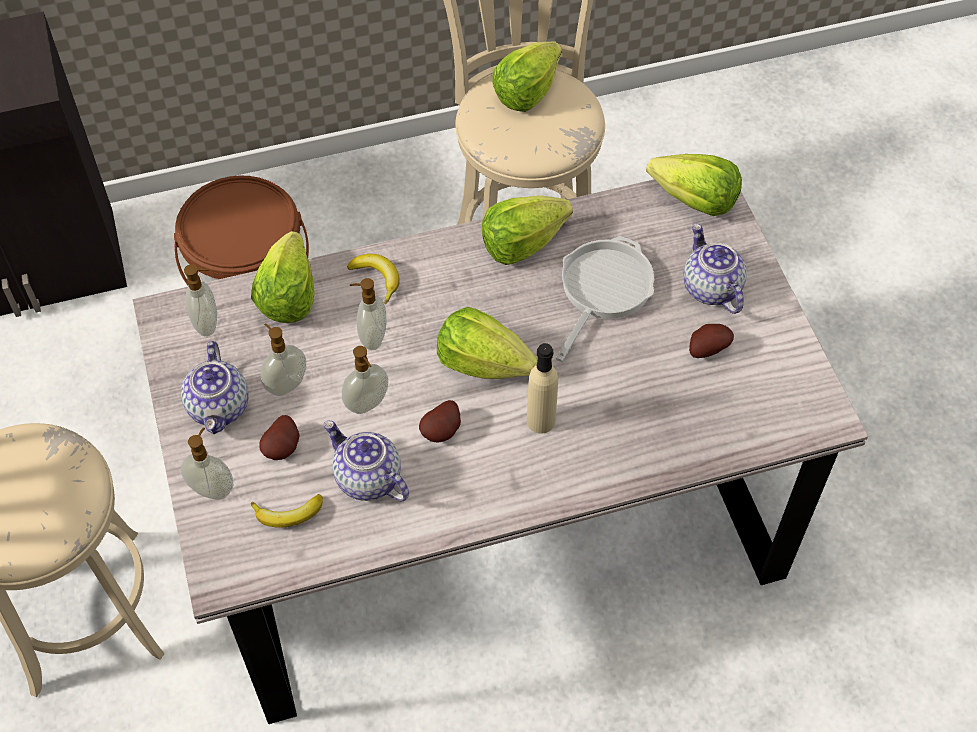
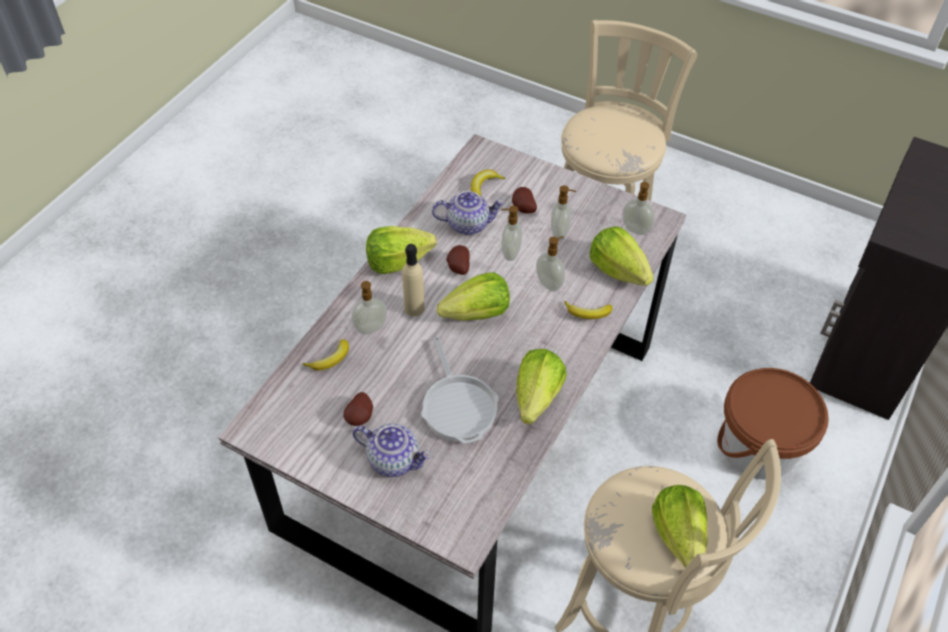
camera: 135 degrees right, 5 degrees down
(212, 488) = (530, 174): soap dispenser -> soap dispenser (371, 328)
(220, 407) = (574, 203): teapot -> none
(685, 431) = (330, 360): none -> banana
(694, 201) = (464, 518): lettuce -> lettuce (397, 261)

